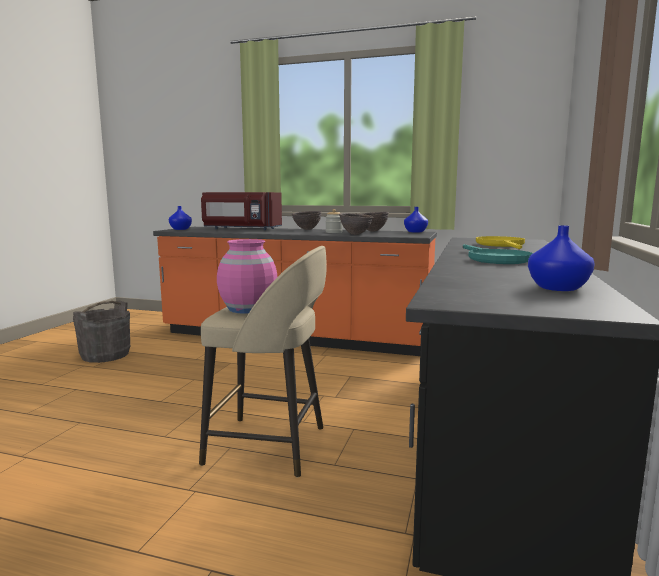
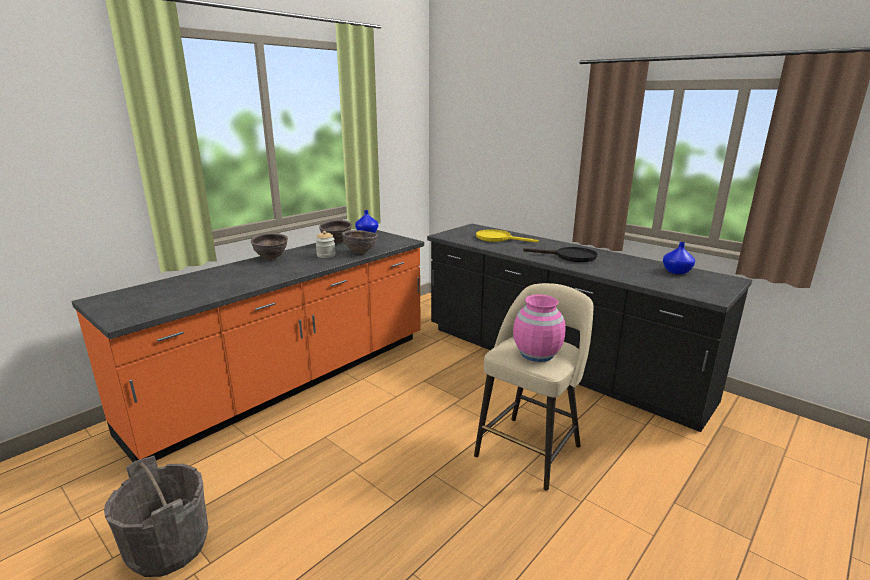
camera: 65 degrees left, 10 degrees up
(180, 229) = (120, 313): blue vase -> none
(240, 229) = (199, 282): red microwave -> none
(494, 259) = (569, 257): turquoise frying pan -> black frying pan

